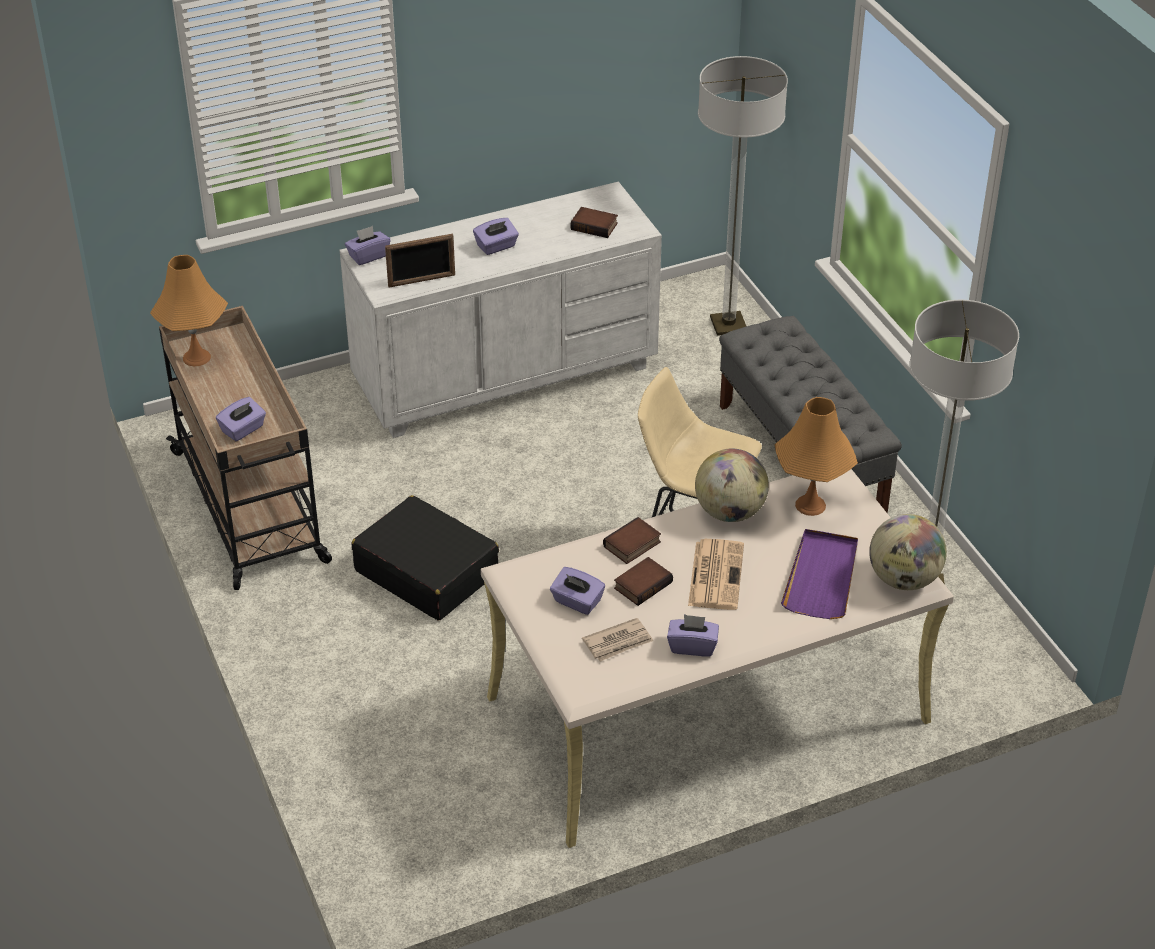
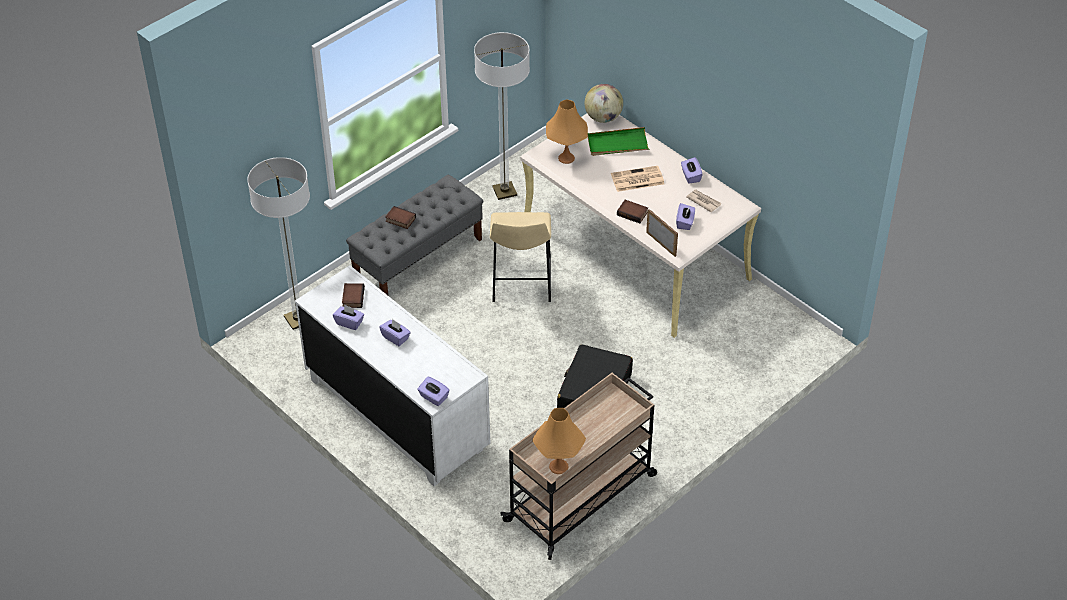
camera: 110 degrees left, 5 degrees up
(243, 430) = (615, 415): purple tissue box -> purple tissue box (349, 323)
(421, 280) = (449, 362): picture frame -> picture frame (661, 244)
(642, 584) = (659, 203): book -> book (400, 220)
(730, 512) = (587, 184): globe -> none
(821, 577) = (617, 144): purple tray -> green tray

